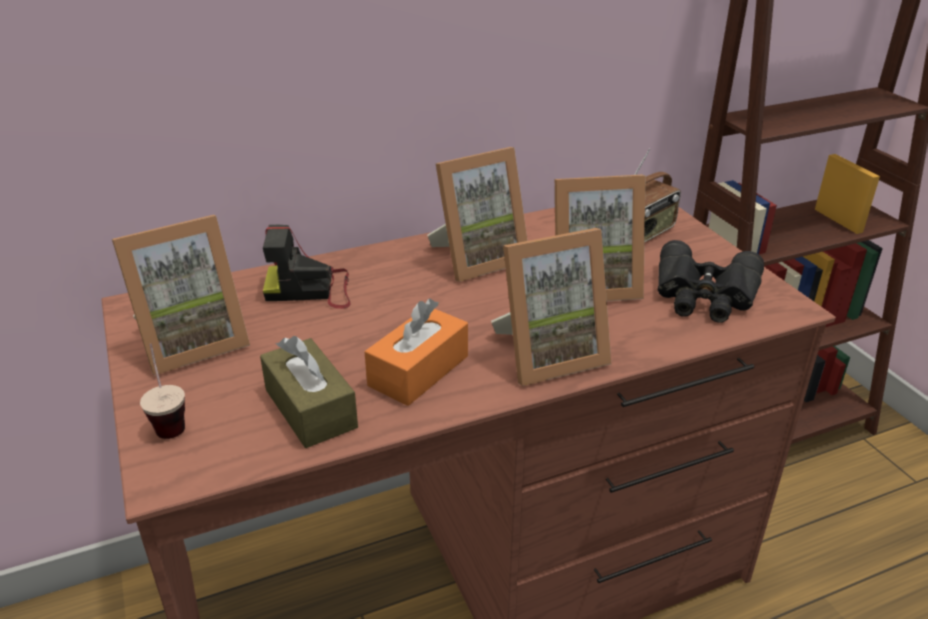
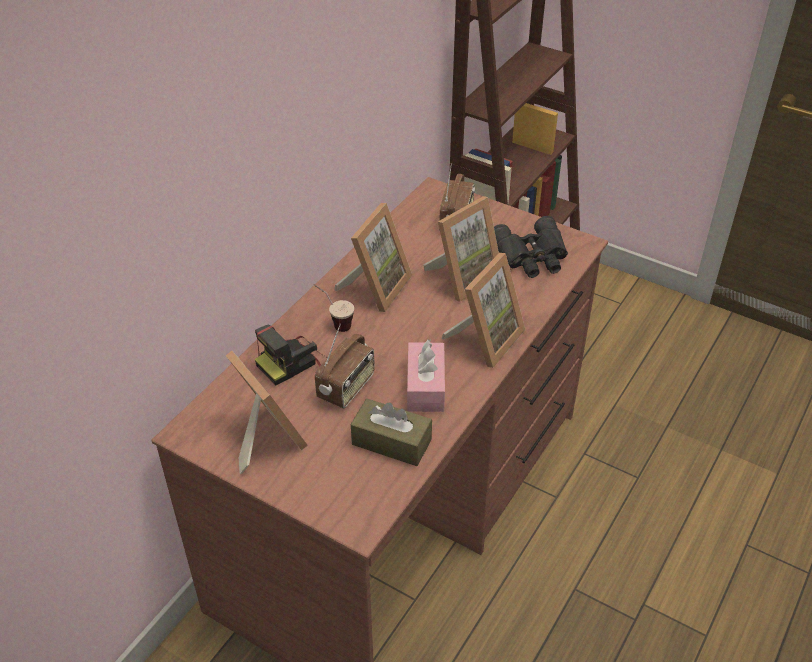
camera: 35 degrees left, 10 degrees up
(168, 419) = (317, 493): cup -> cup (334, 323)
(191, 342) = (263, 438): picture frame -> picture frame turned 60 degrees counterclockwise
(332, 334) = (347, 387): none -> radio
(418, 371) = (425, 386): orange tissue box -> pink tissue box

